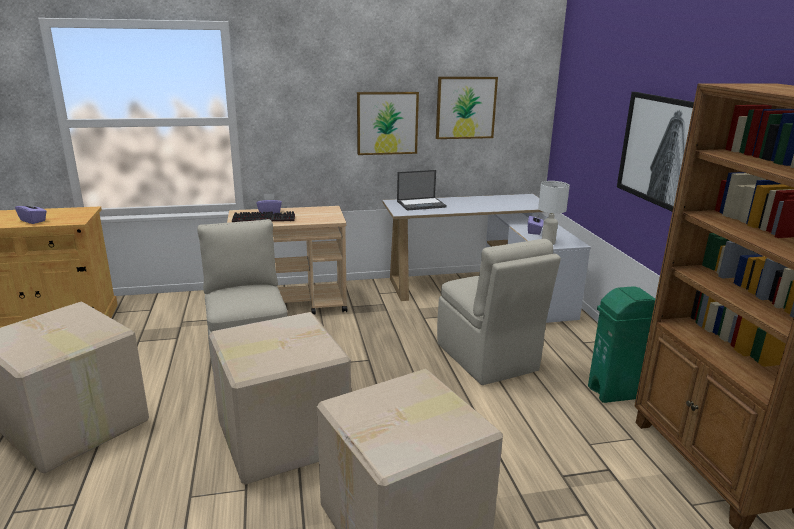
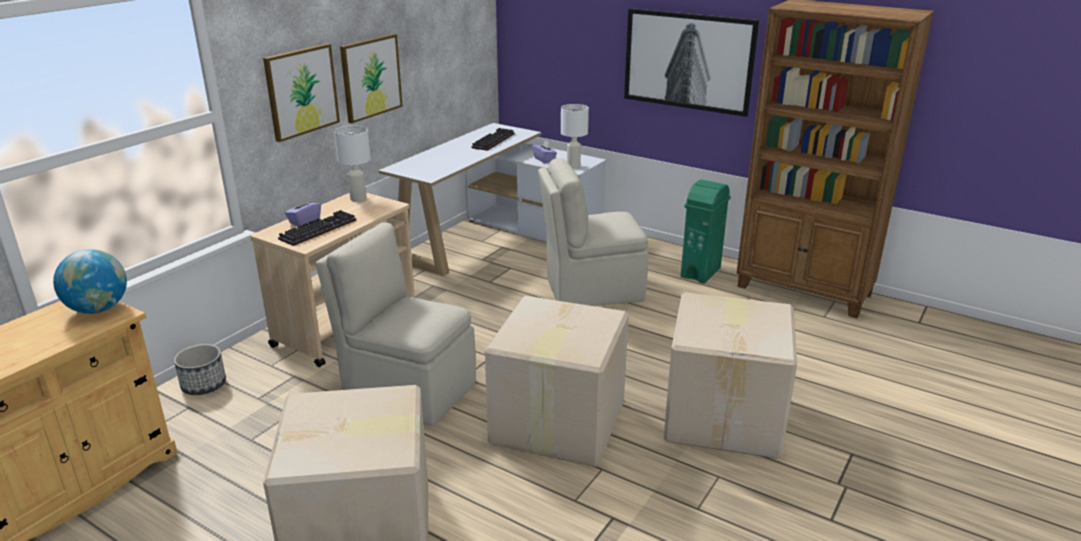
camera: 45 degrees left, 5 degrees up
(33, 220) = (51, 339): purple tissue box -> none
(77, 216) = (98, 309): none -> globe
(176, 302) = (204, 385): none -> planter
(326, 210) = (358, 198): none -> white table lamp
(421, 204) = (427, 163): laptop -> none
(465, 107) = (433, 43): picture -> picture (301, 91)
(487, 358) = (591, 290): beige chair -> beige chair turned 150 degrees clockwise
(502, 204) = (493, 140): none -> keyboard

